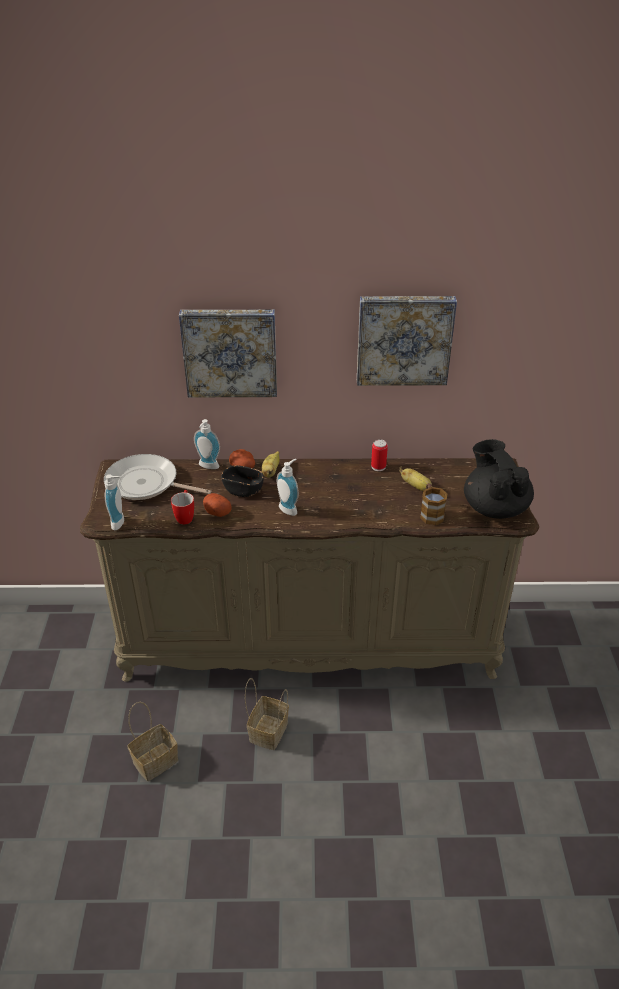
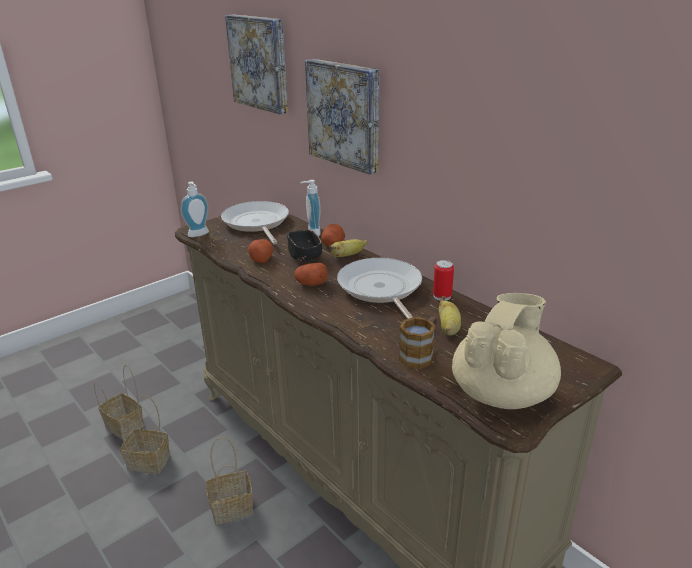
camera: 50 degrees right, 10 degrees down
(87, 758) = (126, 426): none -> basket
(185, 516) = (238, 251): mug -> none
(290, 508) = (311, 283): soap dispenser -> potato
(338, 484) = (381, 289): none -> frying pan
(404, 339) = (497, 134): picture -> picture (260, 62)
(494, 507) = (502, 392): black teapot -> beige teapot

